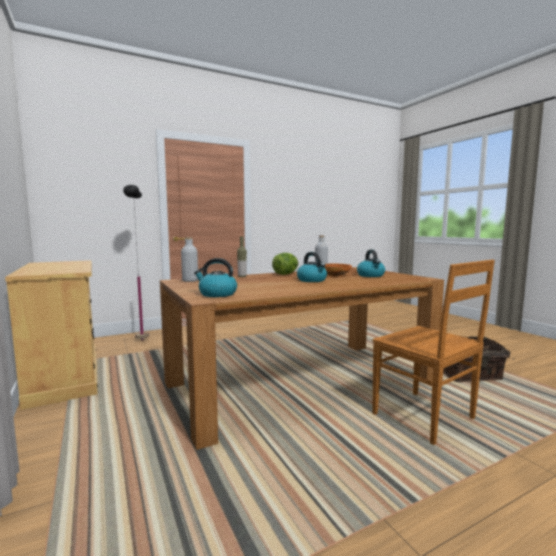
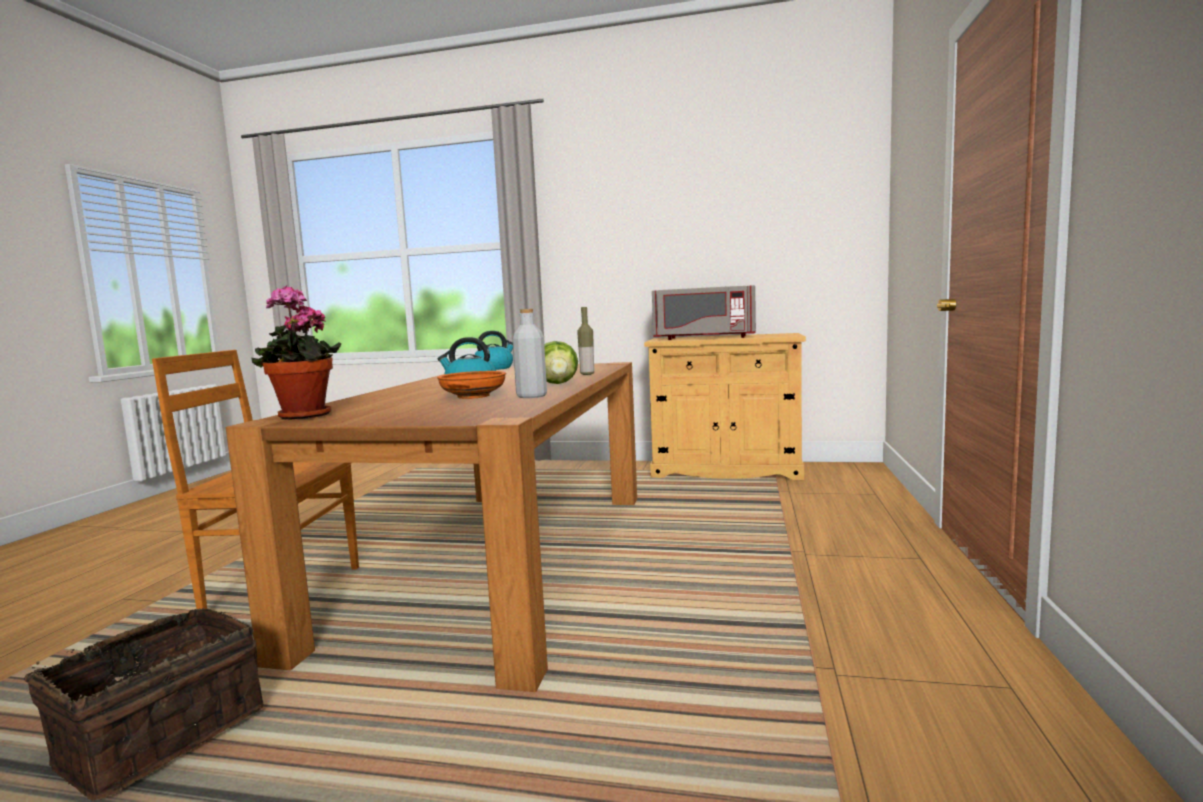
camera: 130 degrees right, 0 degrees up
(66, 267) = (704, 338): none -> grey microwave
(142, 344) = (825, 501): black floor lamp -> none
(190, 280) = (598, 365): grey bottle -> none
(371, 275) = (403, 407): kettle -> none
(412, 278) = (303, 416): none -> potted plant

